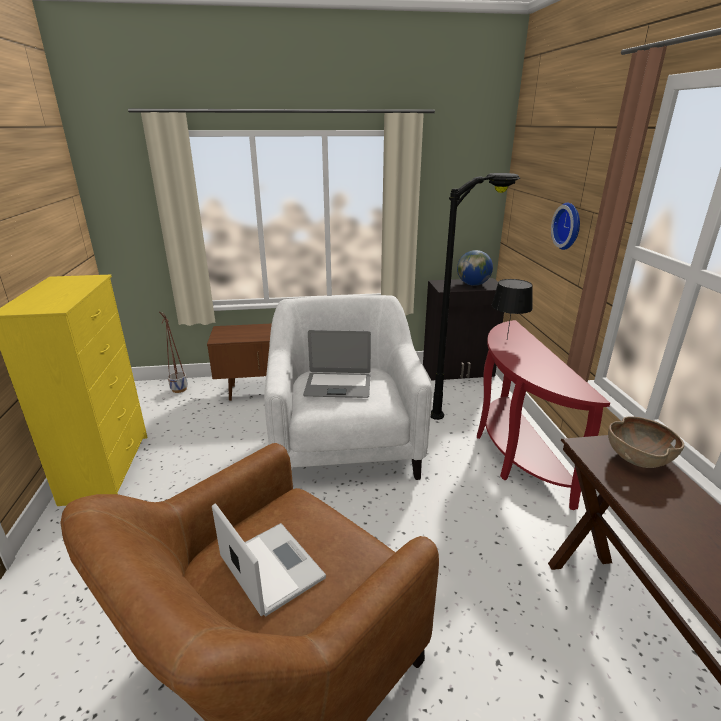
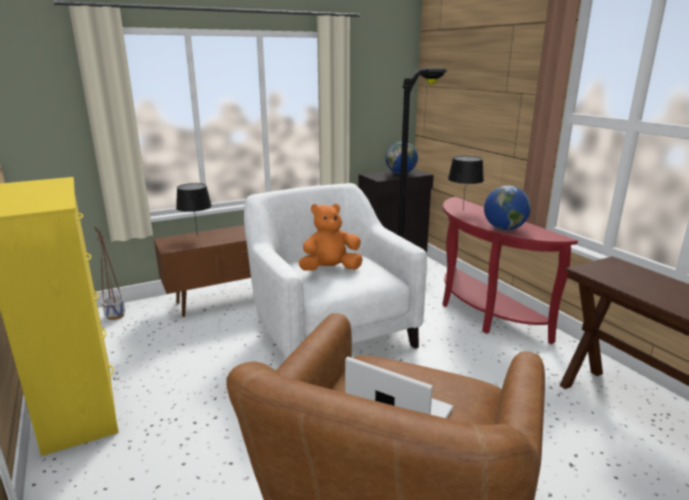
camera: 20 degrees left, 5 degrees down
(250, 329) = (197, 236): none -> black table lamp
(338, 386) = (330, 269): laptop -> orange plush toy
(532, 372) = (504, 229): none -> globe
(569, 226) = (497, 108): wall clock -> none
(637, 458) = (627, 271): brown bowl -> none

